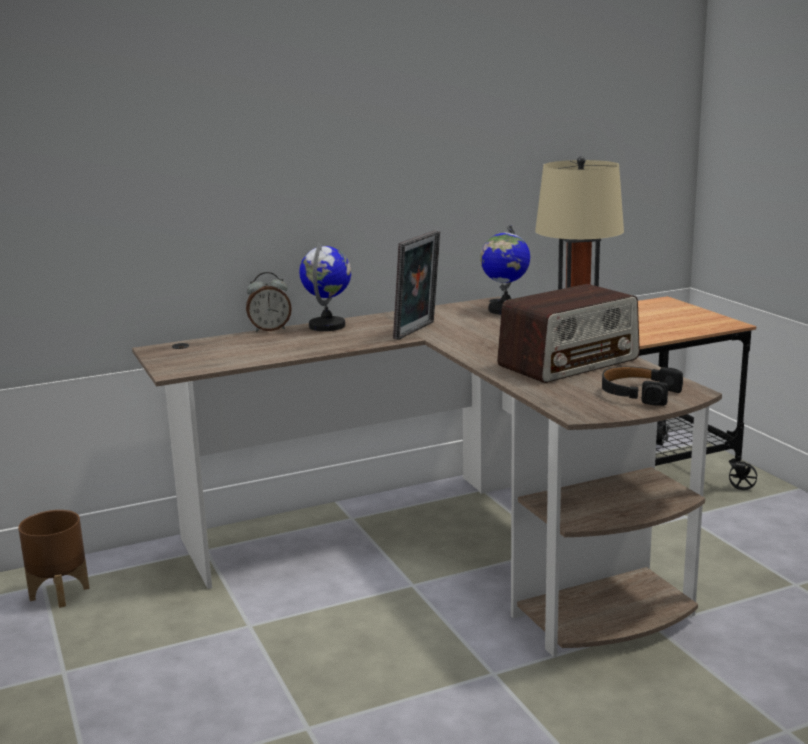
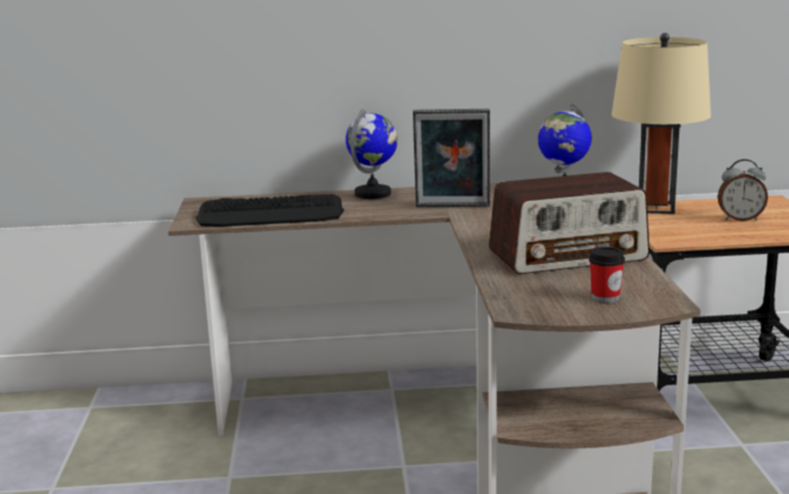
camera: 20 degrees right, 0 degrees up
(58, 593) = (96, 416): brown planter -> none
(246, 354) = (271, 214): none -> keyboard
(270, 329) = (318, 192): alarm clock -> alarm clock (740, 219)
(418, 331) = (452, 207): picture frame -> picture frame turned 45 degrees clockwise
(638, 393) = (605, 298): black headphones -> cup

